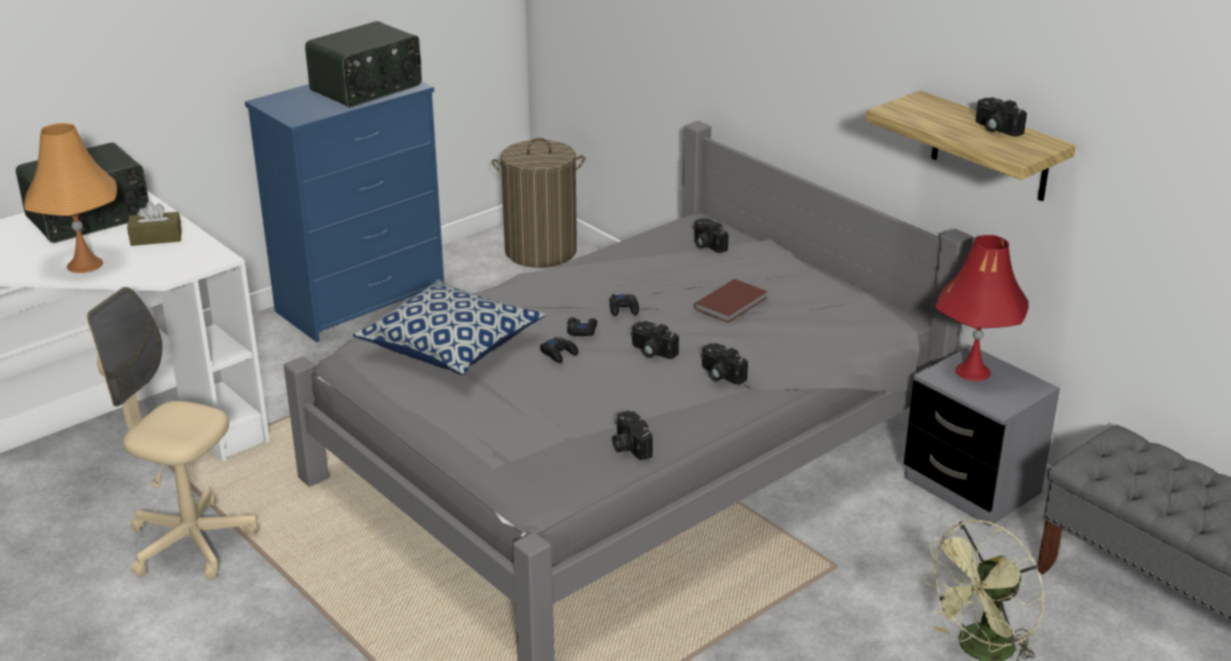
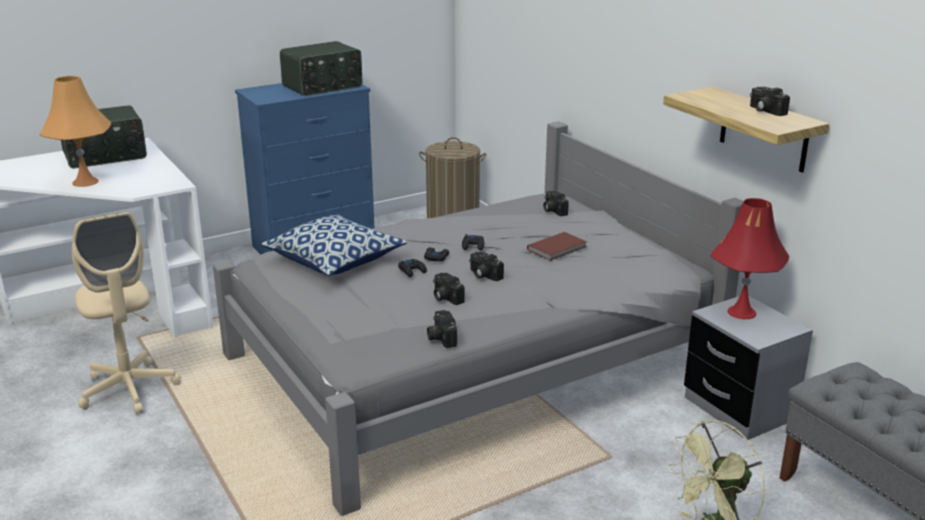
camera: 10 degrees right, 5 degrees down
(156, 238) = (143, 170): brown tissue box -> none
(190, 543) = (129, 390): beige office chair -> beige office chair turned 150 degrees counterclockwise
(720, 375) = (530, 295): camera -> camera (445, 297)

